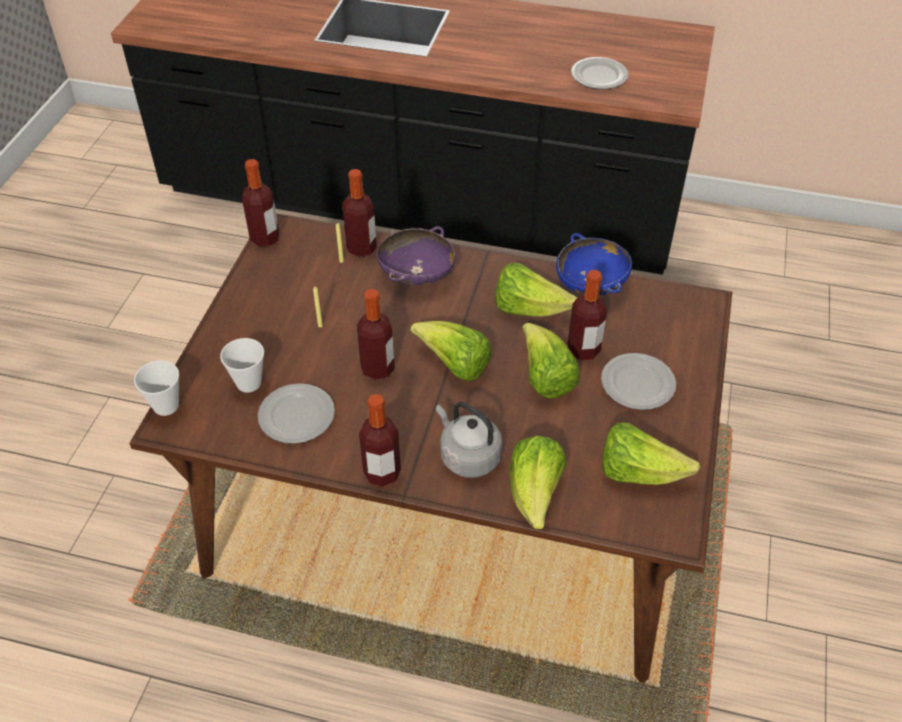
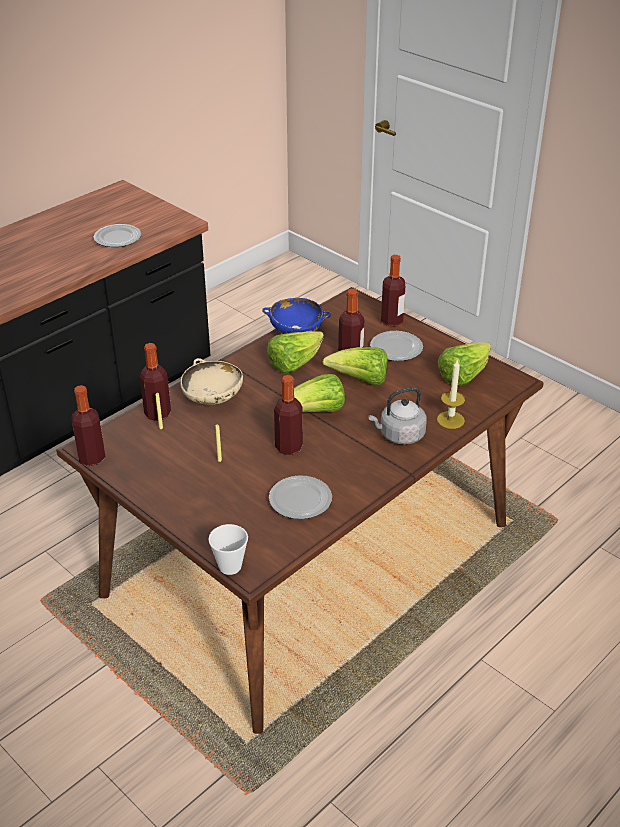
camera: 60 degrees left, 10 degrees down
(249, 383) = (245, 514): cup -> none
(382, 473) = (385, 477): bottle -> bottle (391, 321)
(417, 275) = (213, 398): purple bowl -> beige bowl
(535, 494) = (450, 420): lettuce -> candle

